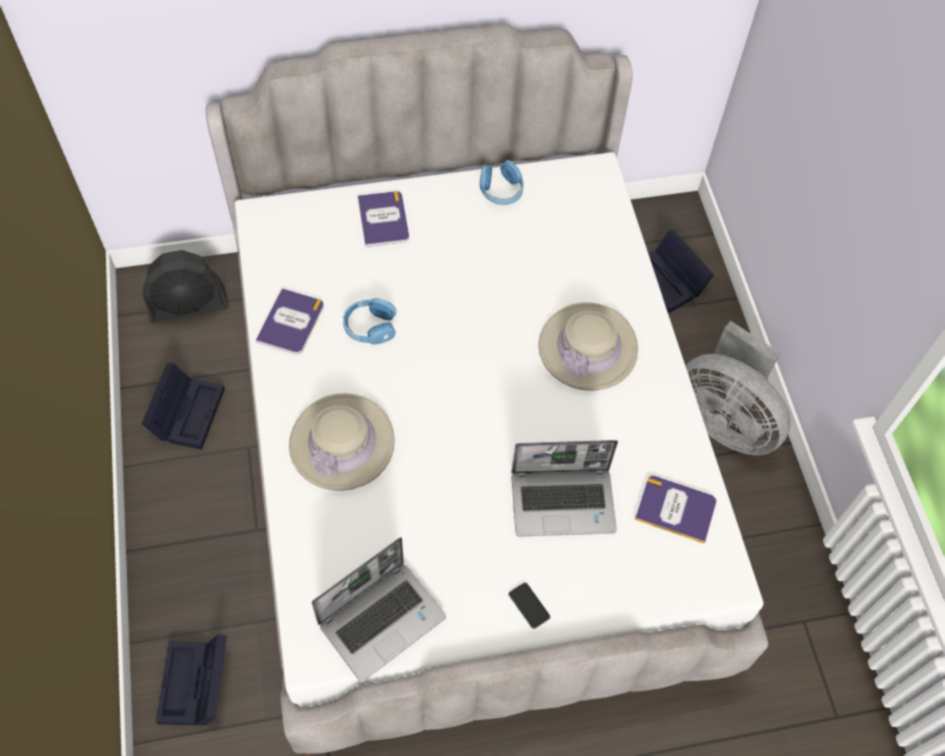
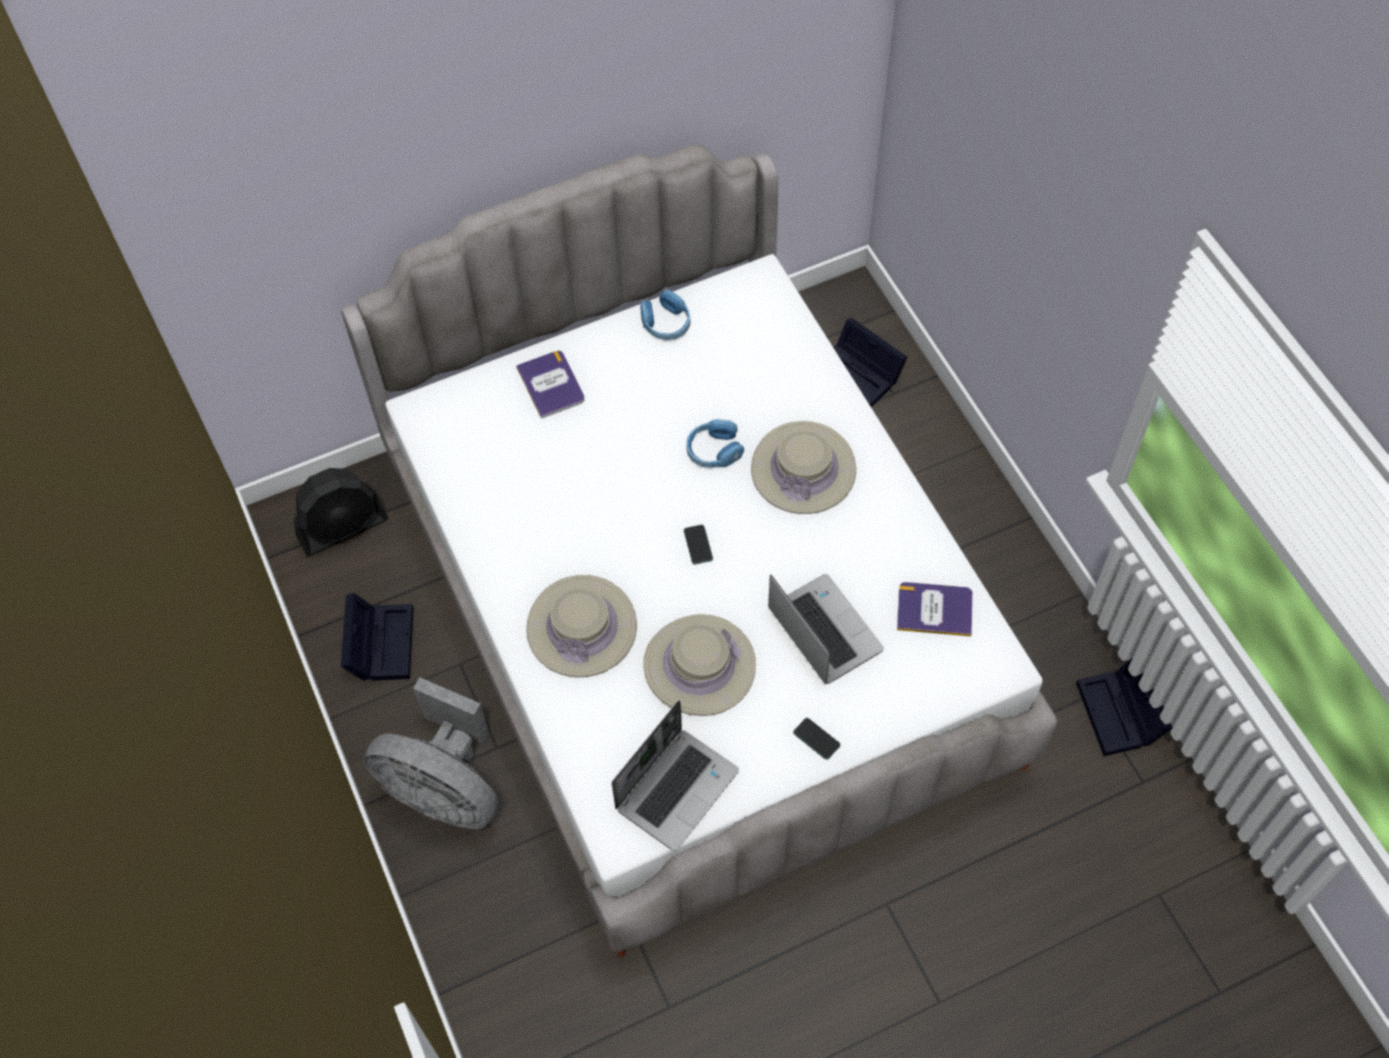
camera: 10 degrees left, 0 degrees up
(196, 687) = (485, 921): black storage box -> black storage box (1121, 714)
(291, 322) = (489, 517): book -> none
(370, 327) = (573, 502): blue headphones -> blue headphones (713, 451)
(439, 506) = (699, 666): none -> beige hat
(471, 393) = (698, 545): none -> phone
(564, 501) = (822, 630): laptop -> laptop turned 105 degrees counterclockwise
(723, 420) = (956, 510): grey fan -> grey fan (445, 790)

